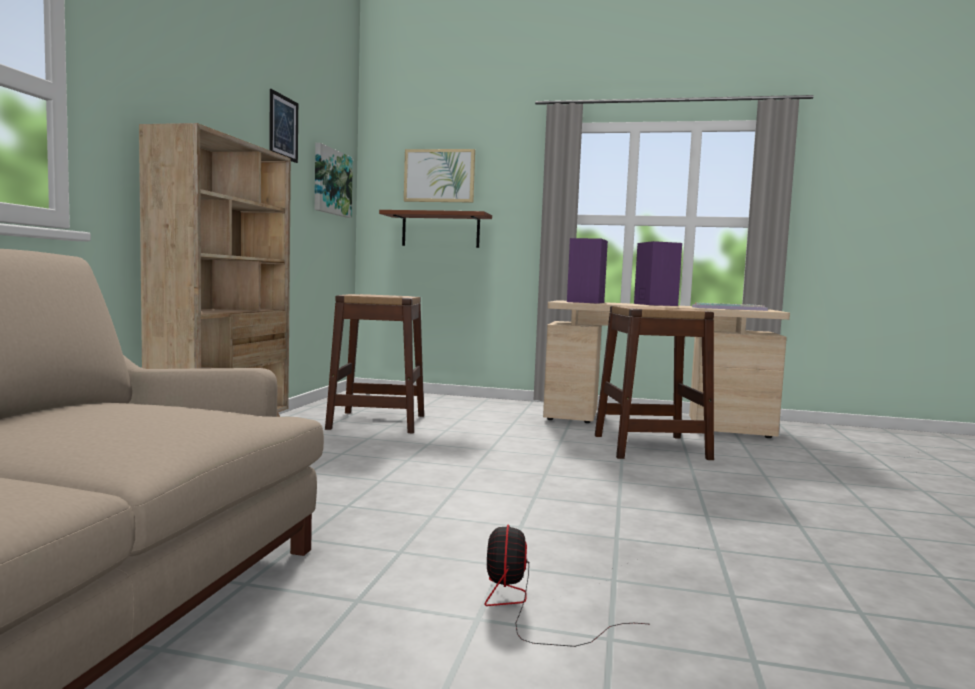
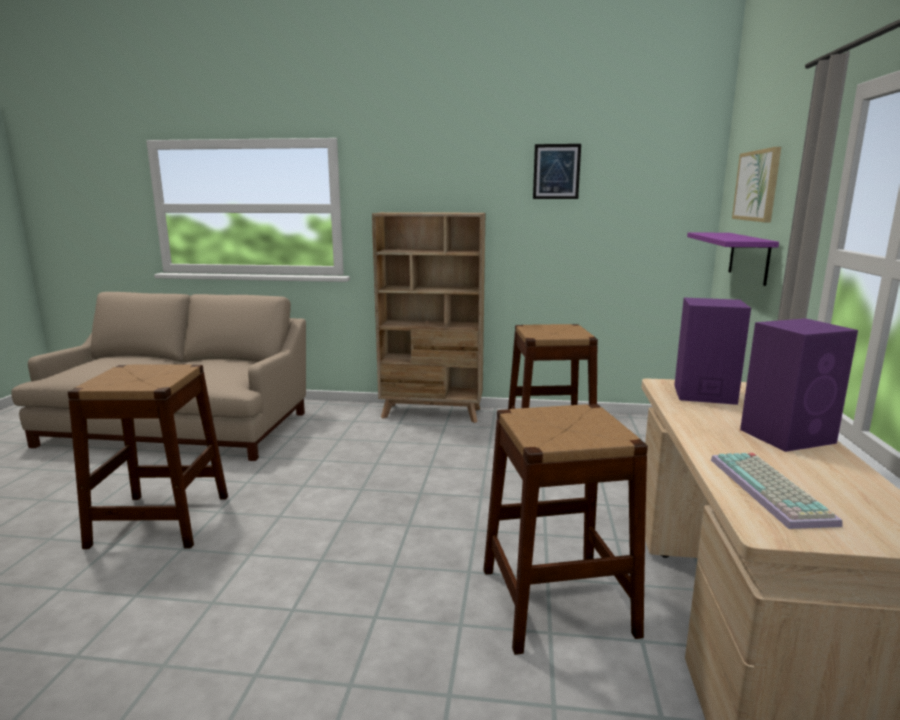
camera: 85 degrees right, 10 degrees up
(331, 182) = (650, 205): picture -> none
(440, 230) = (749, 257): brown shelf -> purple shelf
(527, 608) = (161, 520): fan -> brown stool

